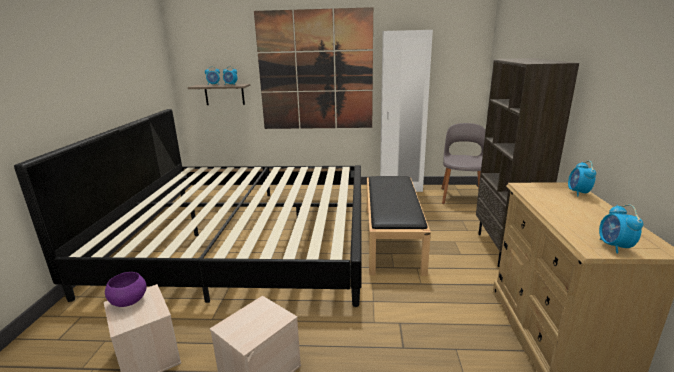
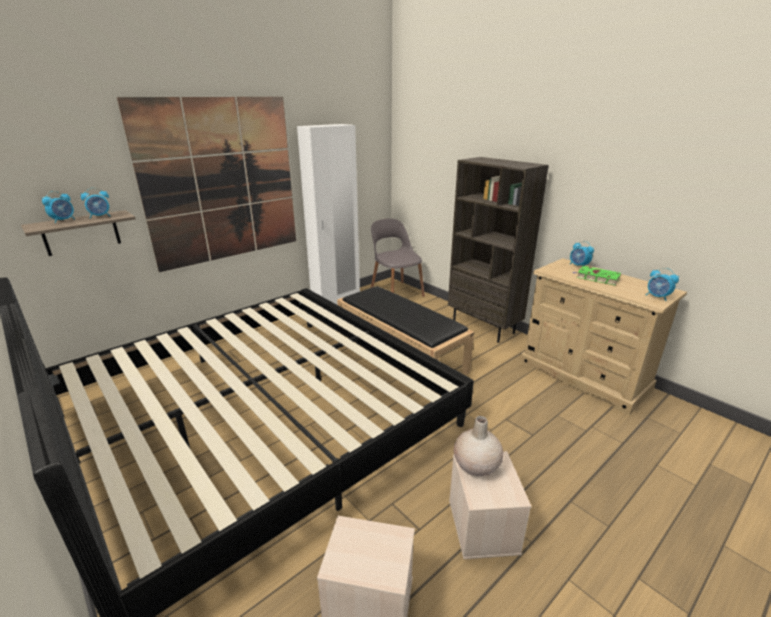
camera: 45 degrees left, 5 degrees up
(128, 301) = (347, 553): purple bowl -> none
(261, 310) = (476, 465): none -> beige vase
(572, 207) = (596, 278): none -> green book

